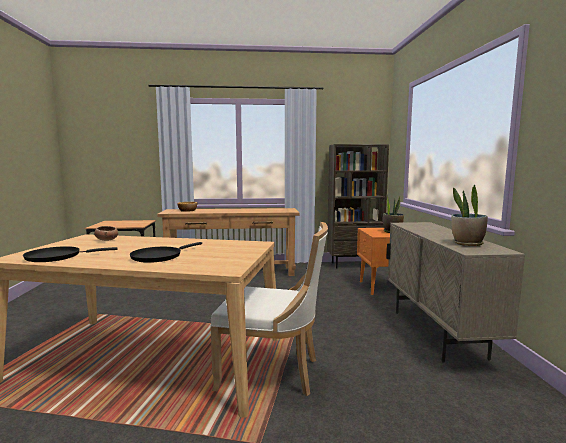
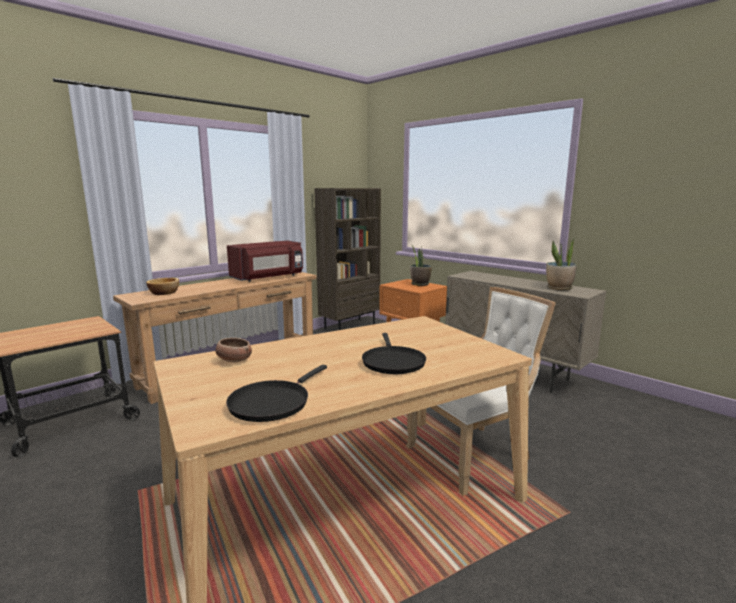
camera: 40 degrees left, 5 degrees up
(264, 210) = (268, 277): none -> red microwave

